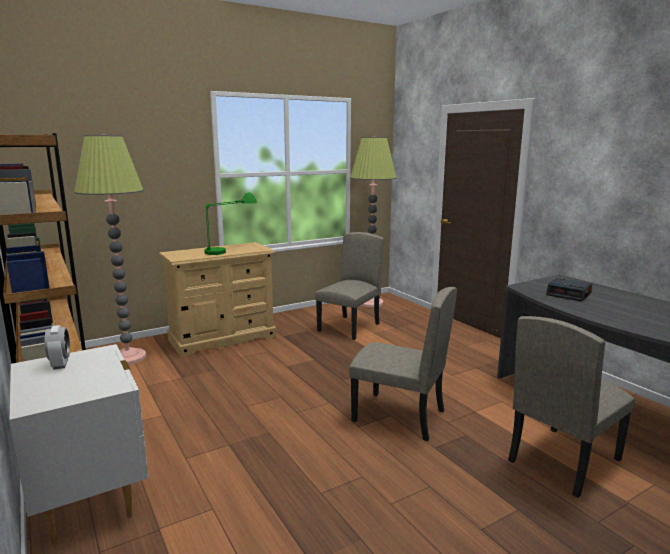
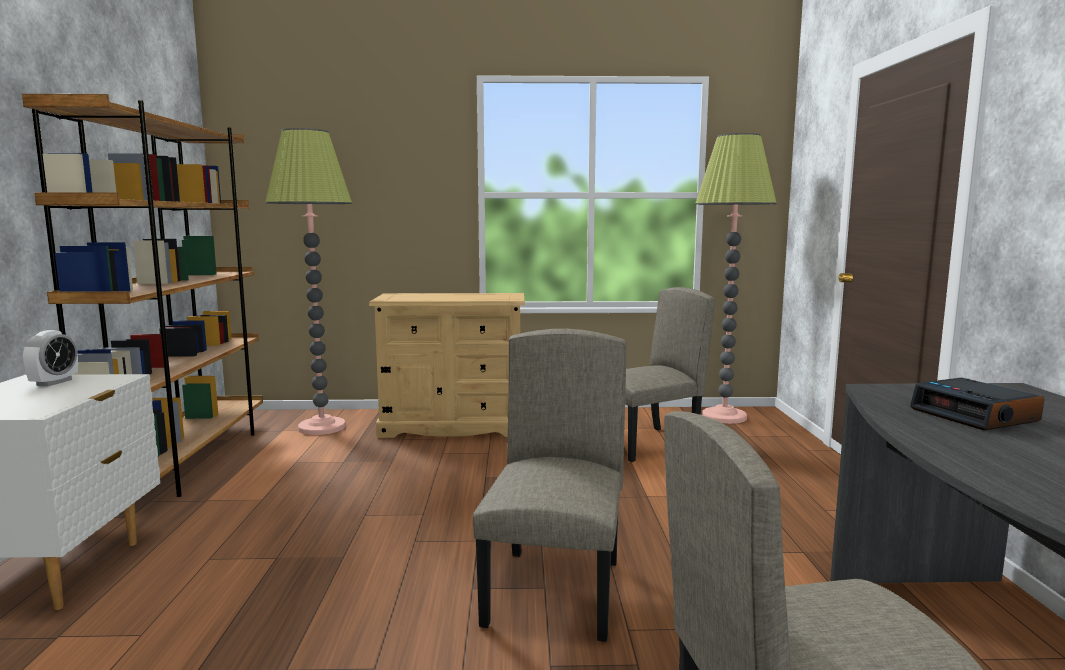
camera: 30 degrees right, 5 degrees down
(230, 250) = (469, 297): green table lamp -> none
(398, 416) = (556, 592): beige chair -> beige chair turned 135 degrees counterclockwise

